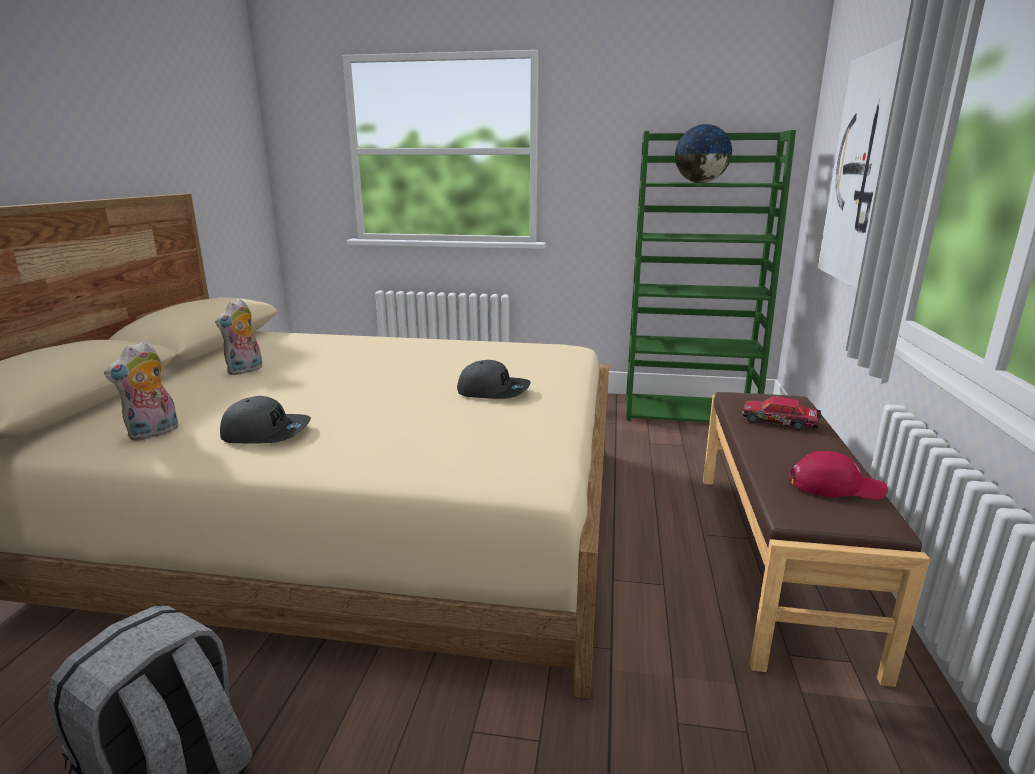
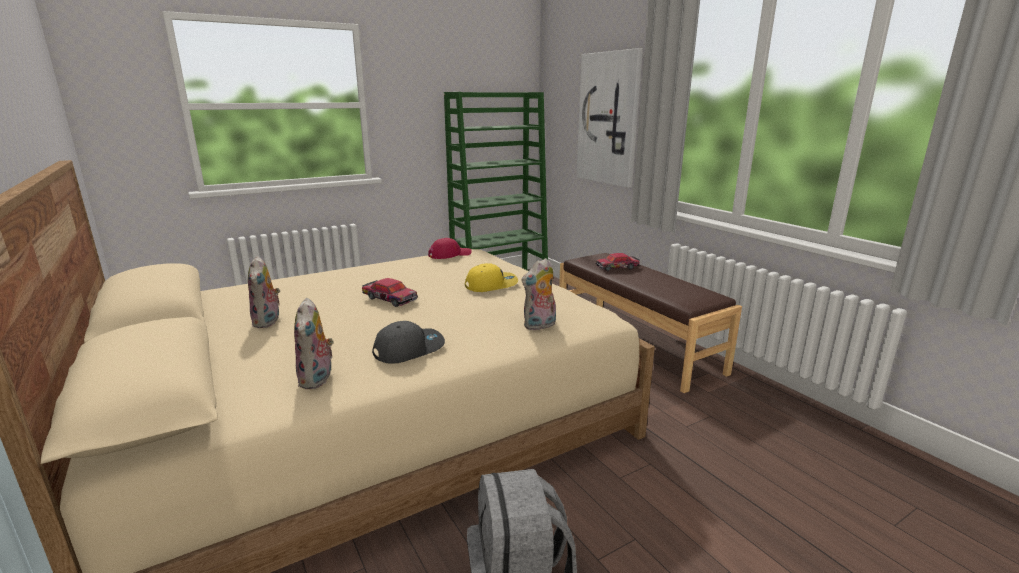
camera: 40 degrees left, 0 degrees up
(365, 377) = (390, 298): none -> toy car
(429, 456) = (540, 326): none -> plush toy
(493, 391) = (491, 284): grey cap -> yellow cap
(699, 182) = (489, 126): globe -> none
(835, 486) = (682, 288): red cap -> red cap (449, 254)

